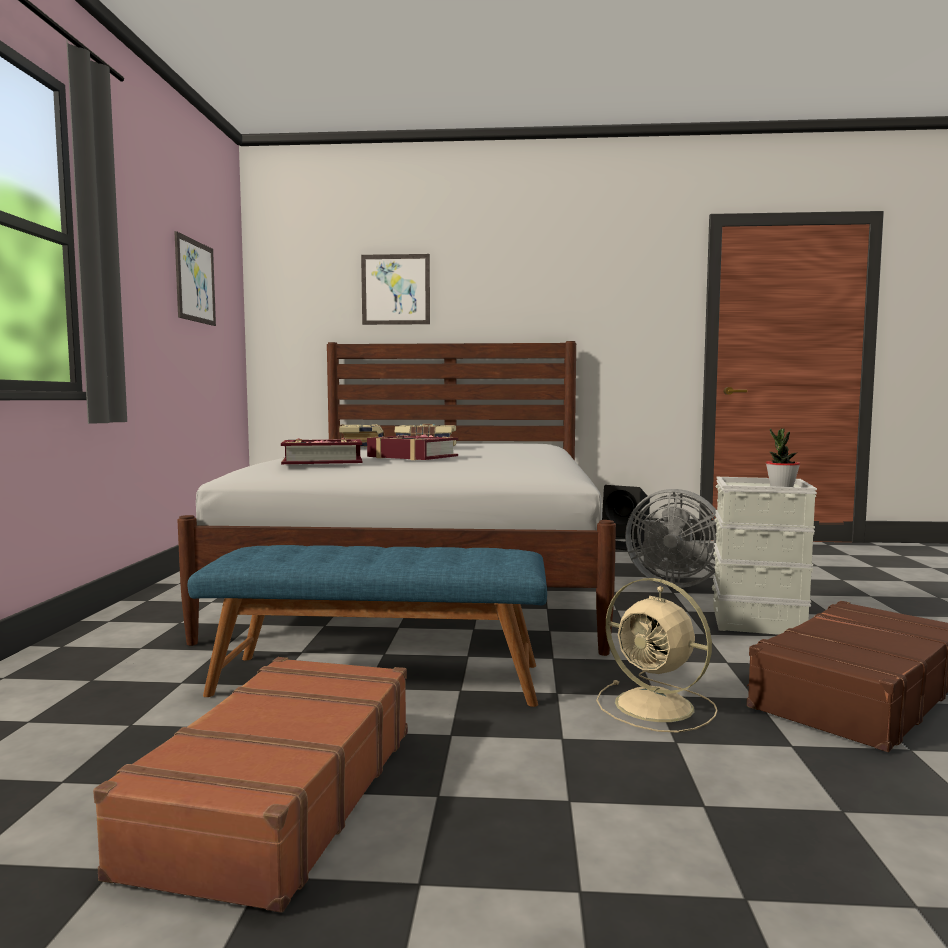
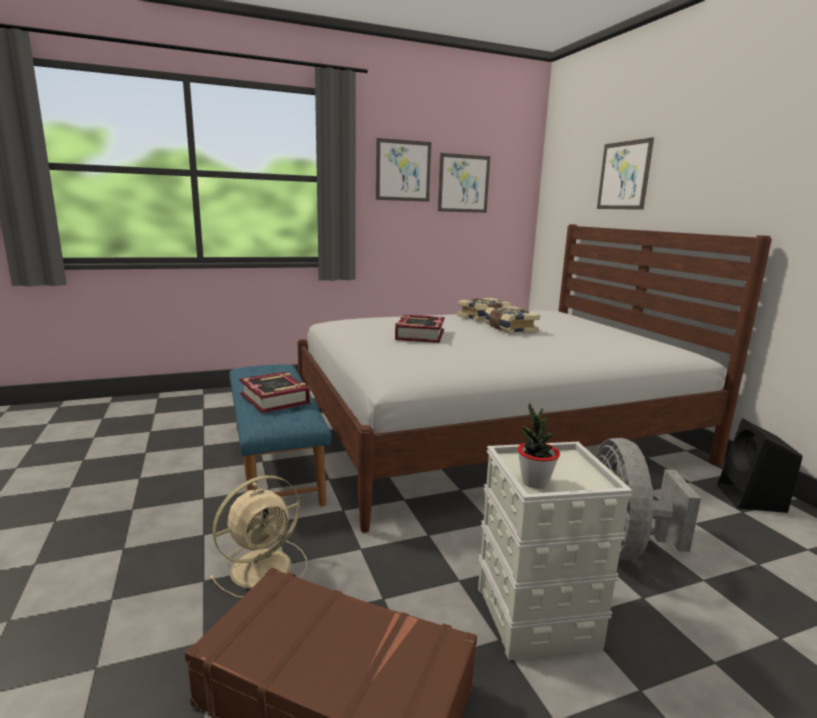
camera: 65 degrees right, 10 degrees up
(145, 248) = (403, 170): none -> picture
(277, 796) = (135, 472): brown suitcase -> none
(322, 461) = (367, 325): book -> book (275, 398)
(657, 707) = (263, 567): beige fan -> beige fan turned 150 degrees counterclockwise

